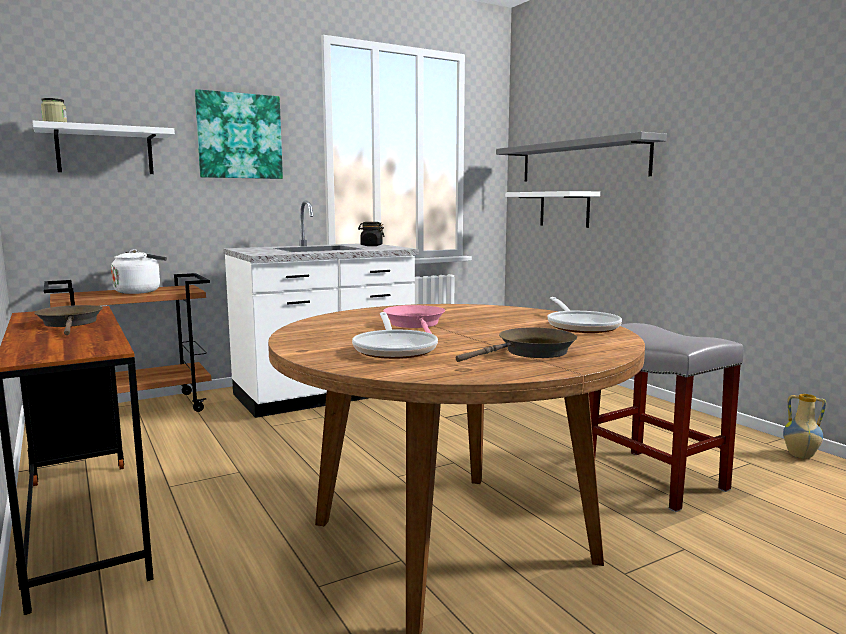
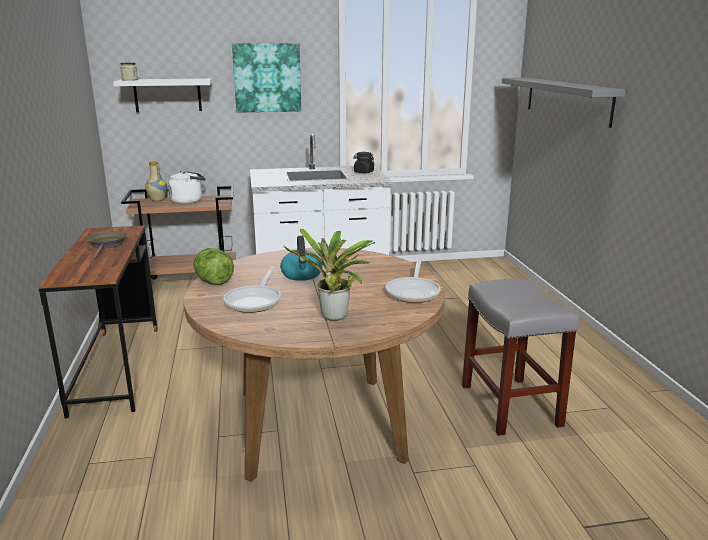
camera: 20 degrees right, 10 degrees up
(302, 339) = (213, 282): none -> lettuce
(416, 324) = (302, 275): pink frying pan -> kettle
(531, 352) = (334, 318): brown frying pan -> potted plant
(564, 209) = (552, 142): white shelf -> none
(800, 456) = (665, 409): vase -> vase (157, 200)

